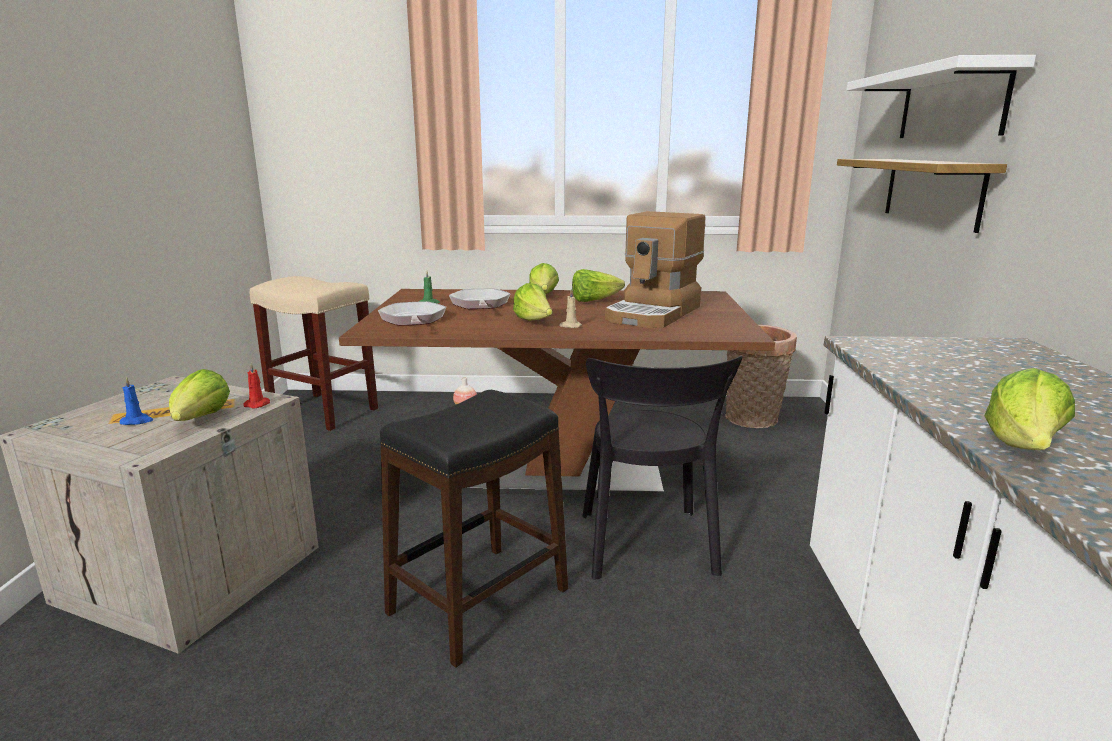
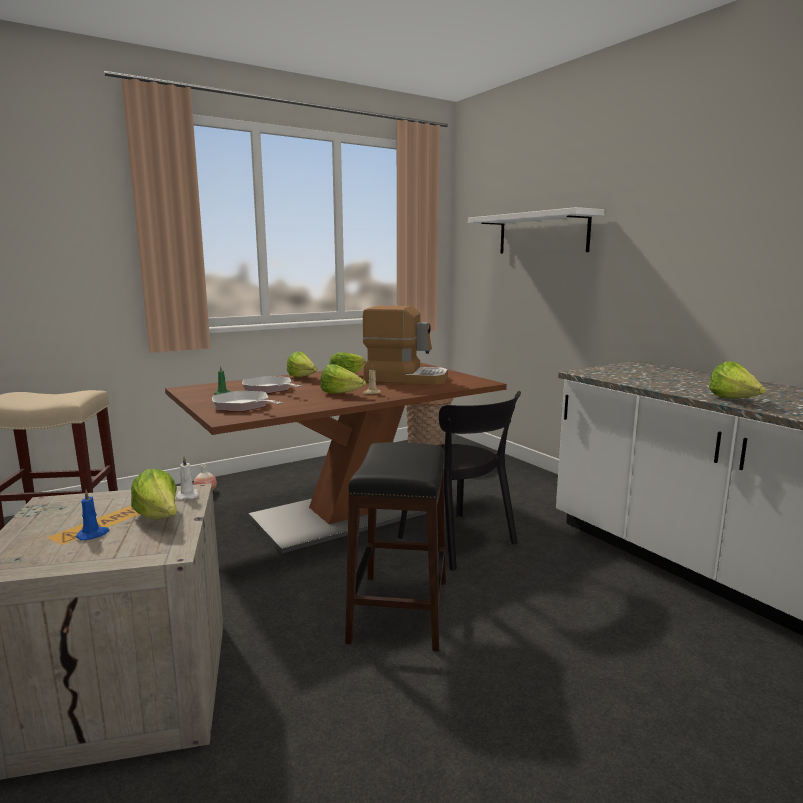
camera: 35 degrees left, 5 degrees down
(258, 404) = (187, 495): red candle -> white candle
(654, 313) = (405, 378): coffee machine -> coffee machine turned 75 degrees counterclockwise
(931, 191) = (536, 285): shelf -> none

